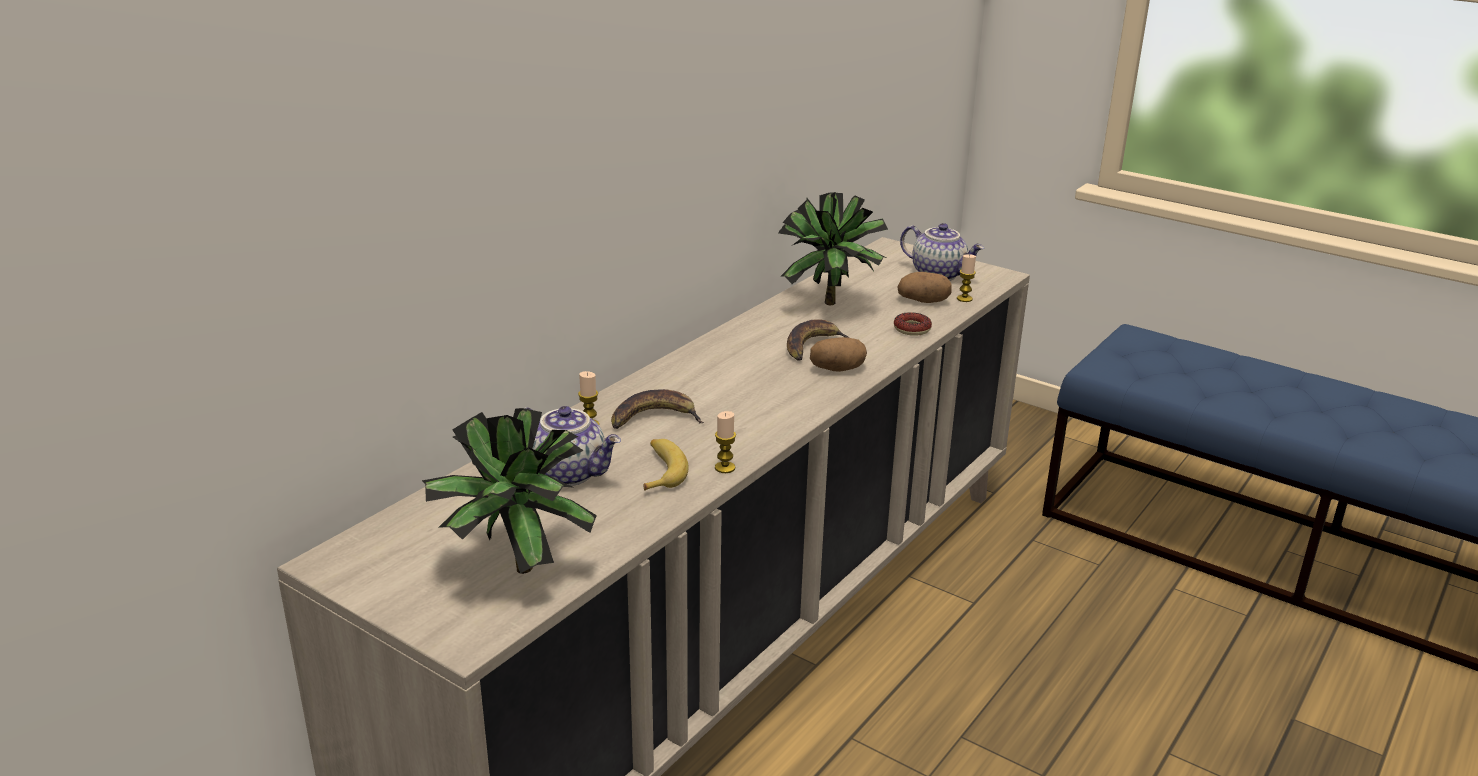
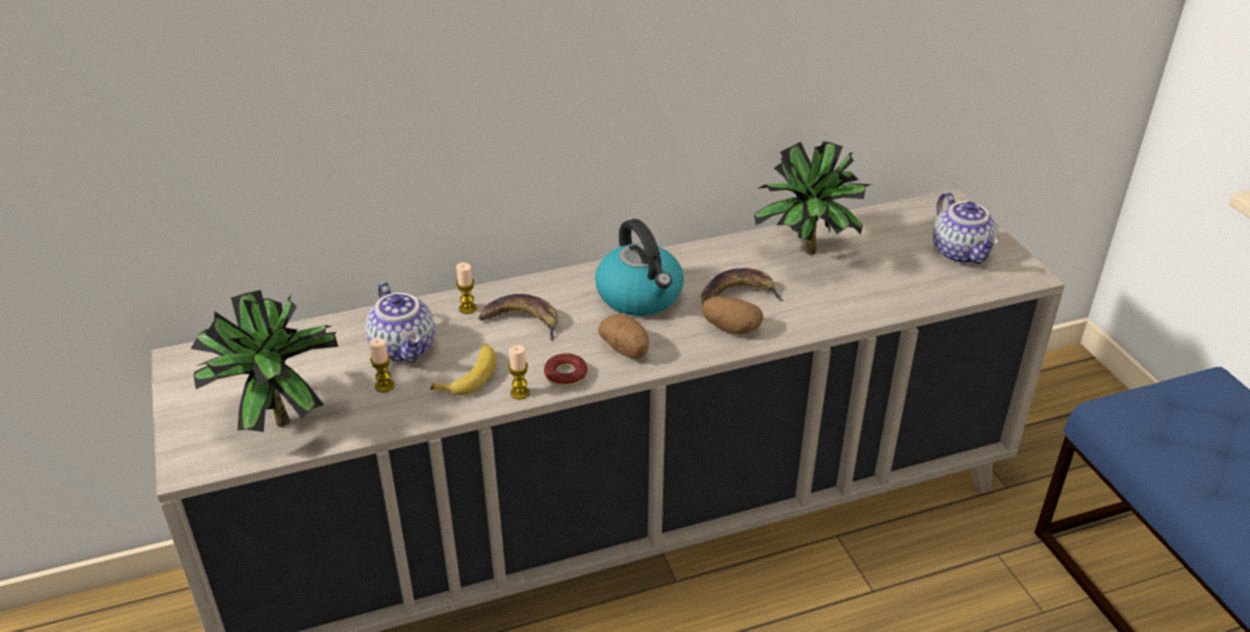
camera: 35 degrees right, 10 degrees up
(735, 370) = (640, 296): none -> kettle
(912, 329) = (854, 308): donut -> donut (566, 375)
(923, 301) = (906, 279): potato -> potato (626, 349)
(964, 299) = (952, 291): candle -> candle (384, 386)

